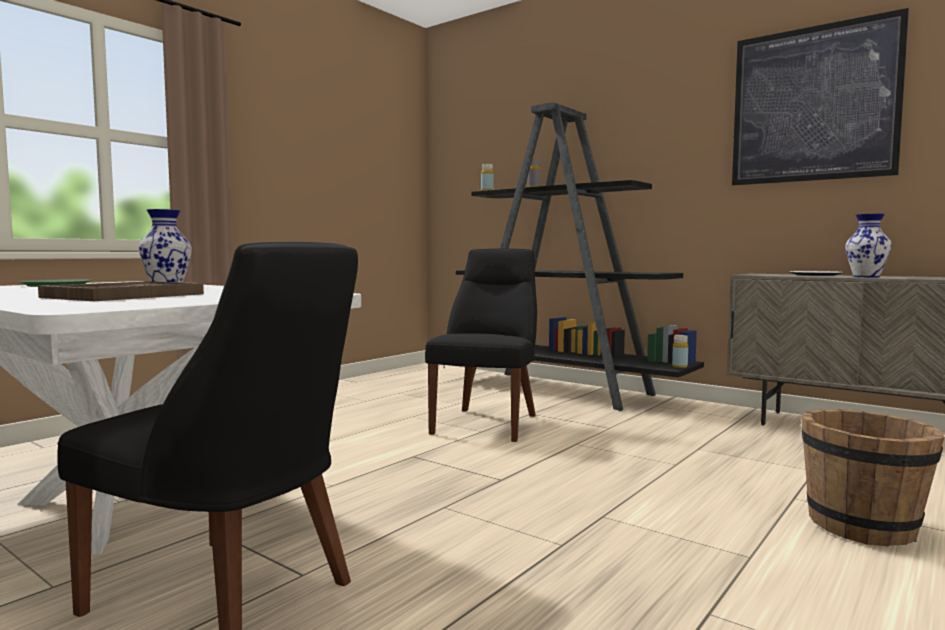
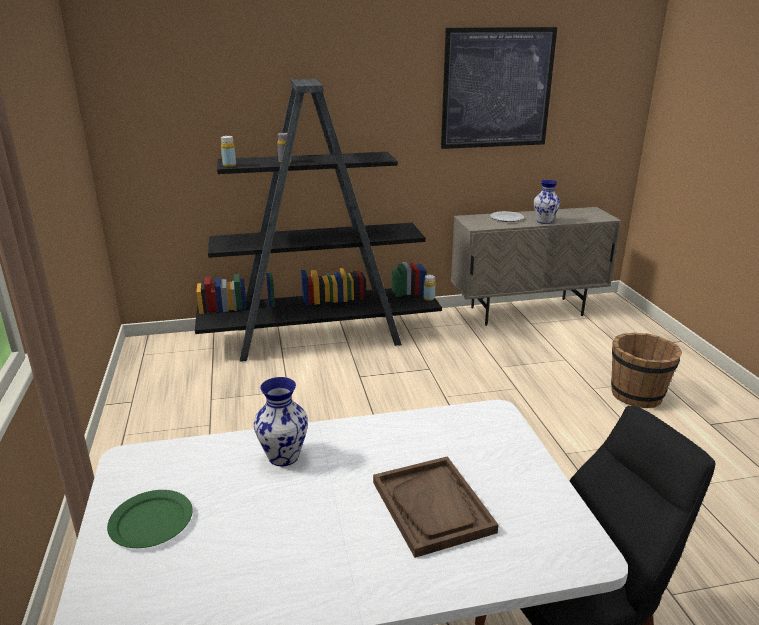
camera: 50 degrees left, 20 degrees up
(488, 423) = (358, 403): black chair -> none

